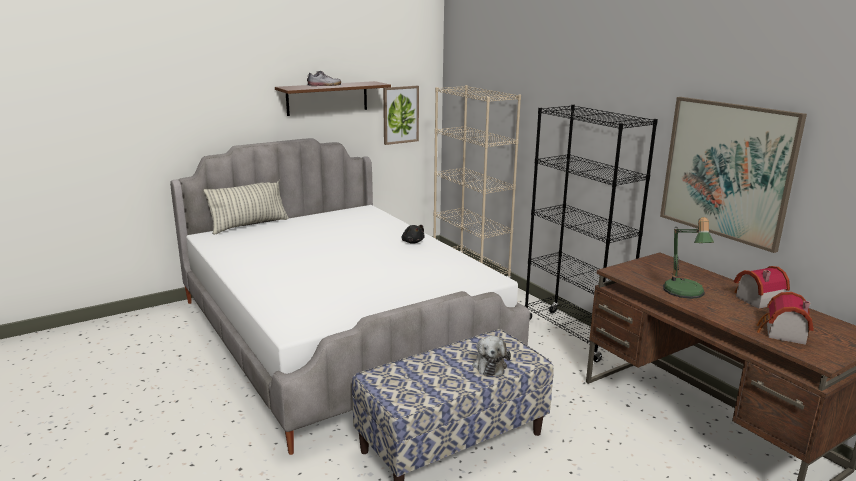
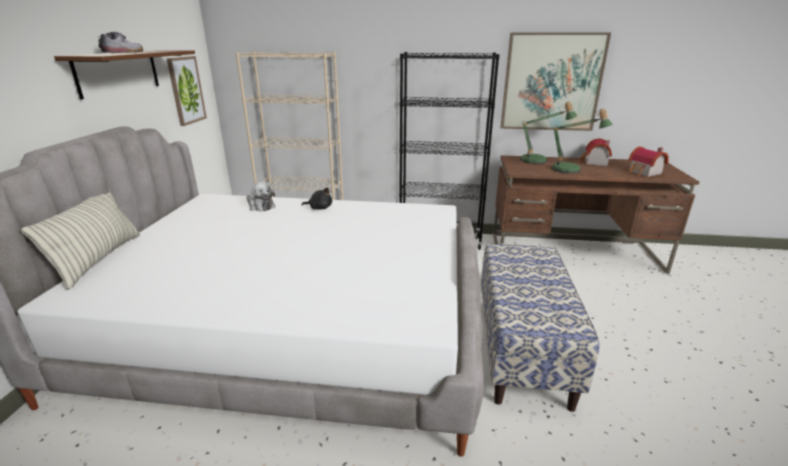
camera: 50 degrees left, 5 degrees up
(489, 365) = (539, 268): plush toy -> plush toy (260, 206)
(683, 272) = (538, 161): none -> table lamp

